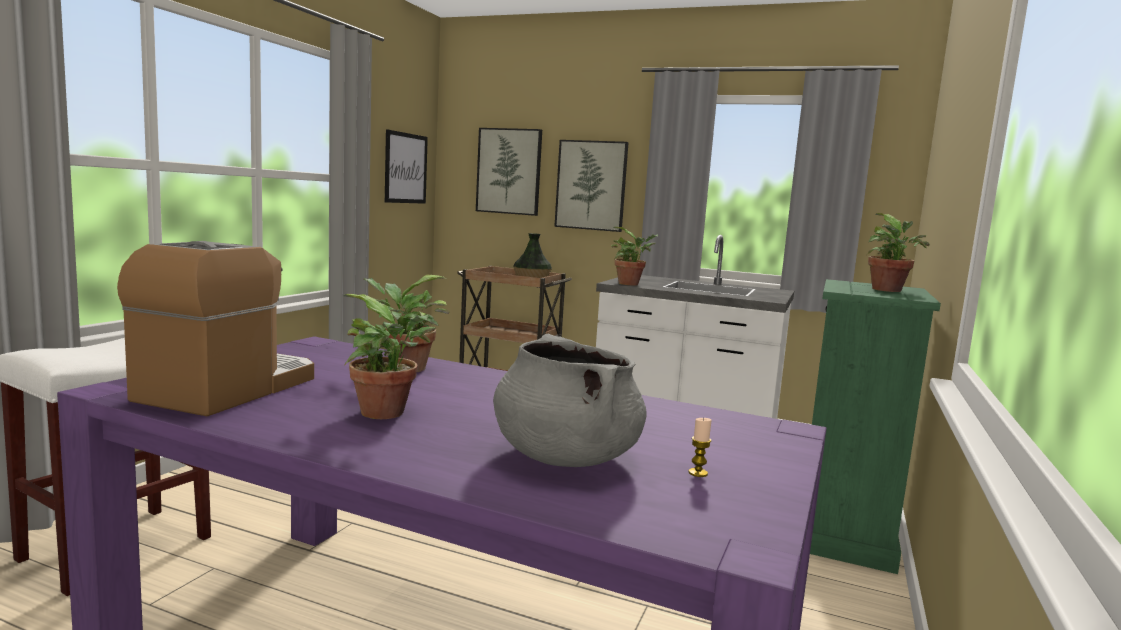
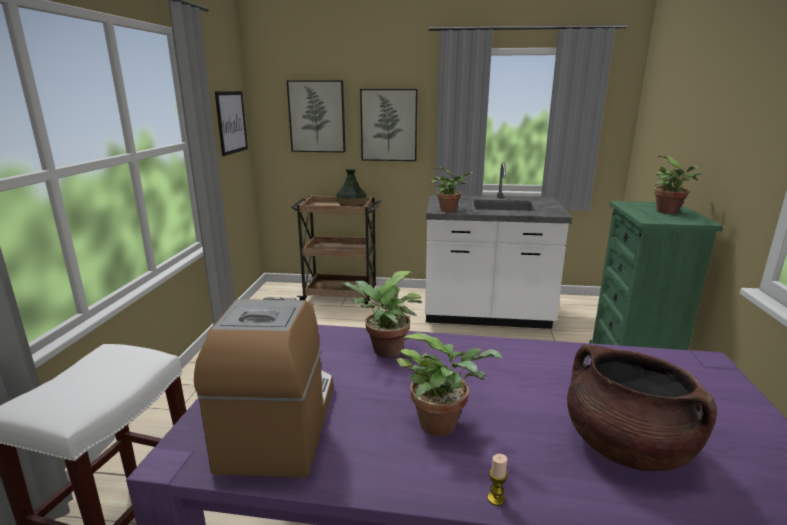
camera: 15 degrees left, 10 degrees up
(565, 457) = (625, 447): grey cooking pot -> brown cooking pot
(698, 473) = (723, 439): candle -> candle (496, 499)

